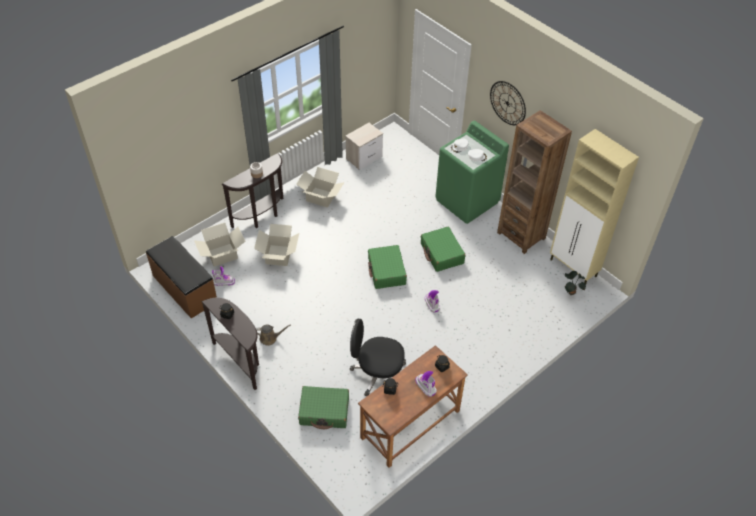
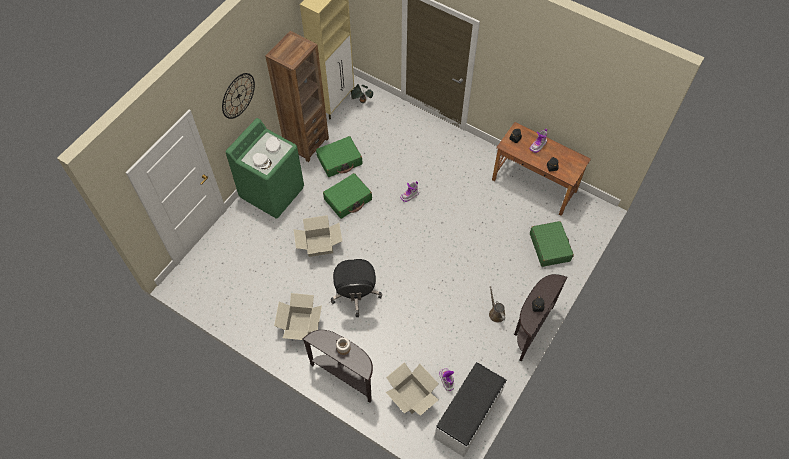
camera: 105 degrees left, 10 degrees up
(184, 289) = (469, 415): brown bench -> white bench
(279, 255) = (394, 339): cardboard box -> cardboard box (319, 245)
(364, 158) = (228, 299): nightstand -> none
(377, 373) = (498, 218): black office chair -> black office chair (355, 294)
(386, 271) = (384, 239): green suitcase -> green suitcase (339, 160)

